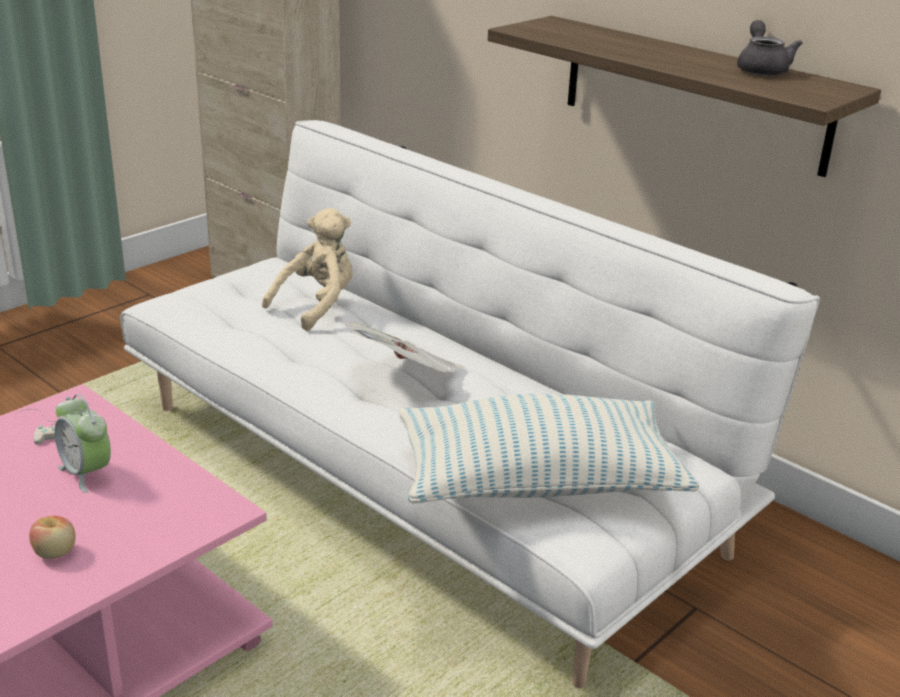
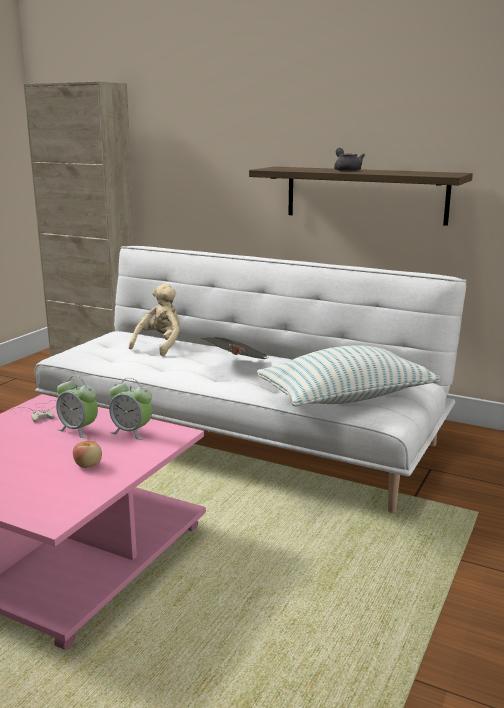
camera: 15 degrees left, 10 degrees down
(158, 494) = (132, 432): none -> alarm clock
(761, 69) = (408, 171): grey teapot -> grey teapot (346, 170)

